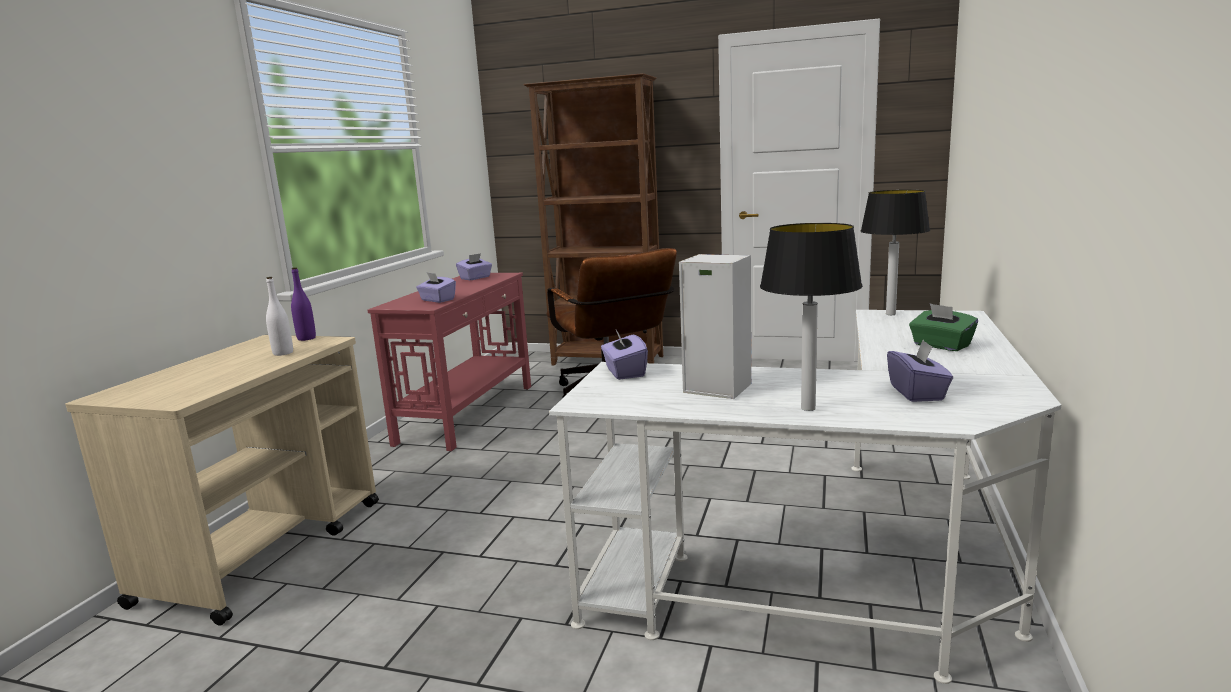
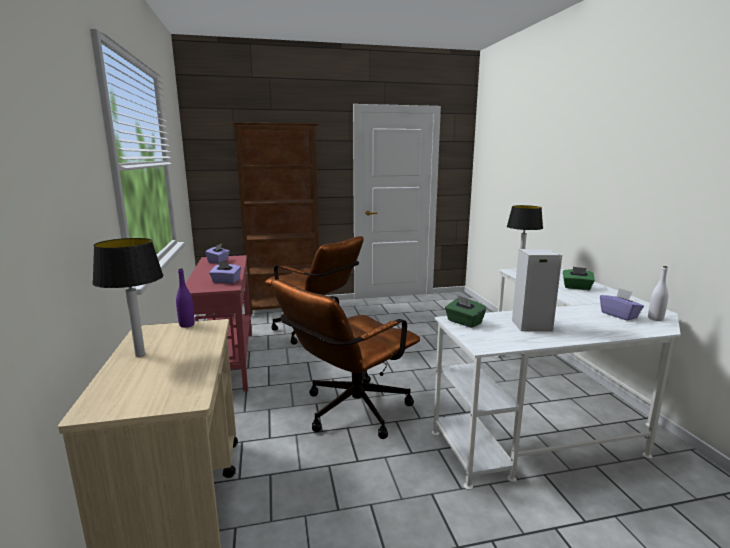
camera: 30 degrees left, 0 degrees up
(283, 353) = (194, 340): white bottle -> white bottle (655, 318)
(536, 500) = (349, 412): none -> brown office chair
(624, 372) = (464, 322): purple tissue box -> green tissue box
(807, 408) = (594, 331): table lamp -> table lamp (139, 354)

